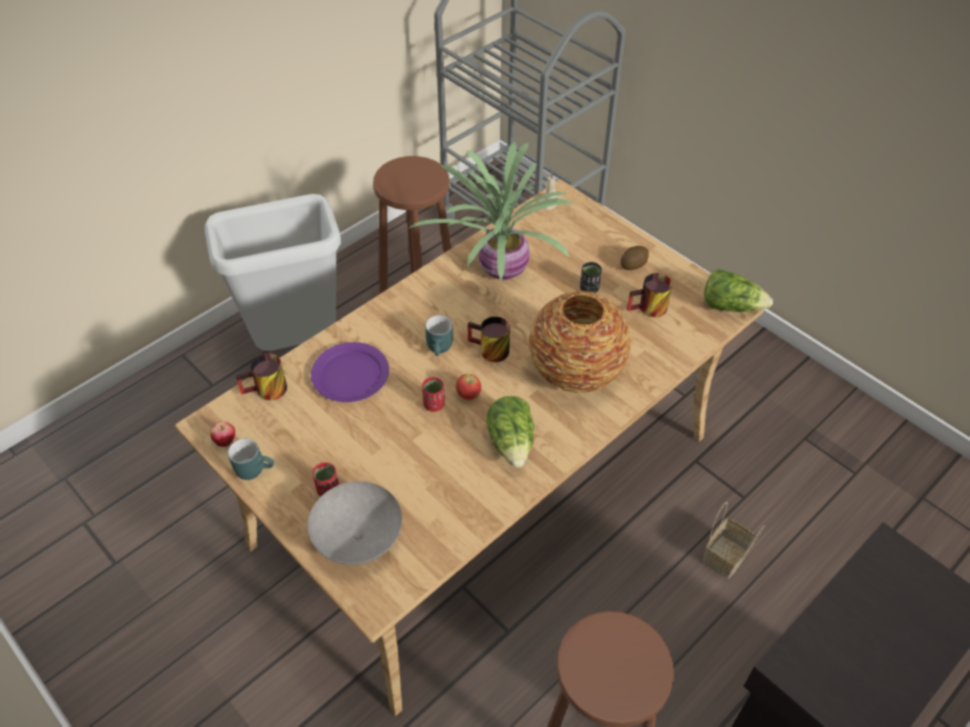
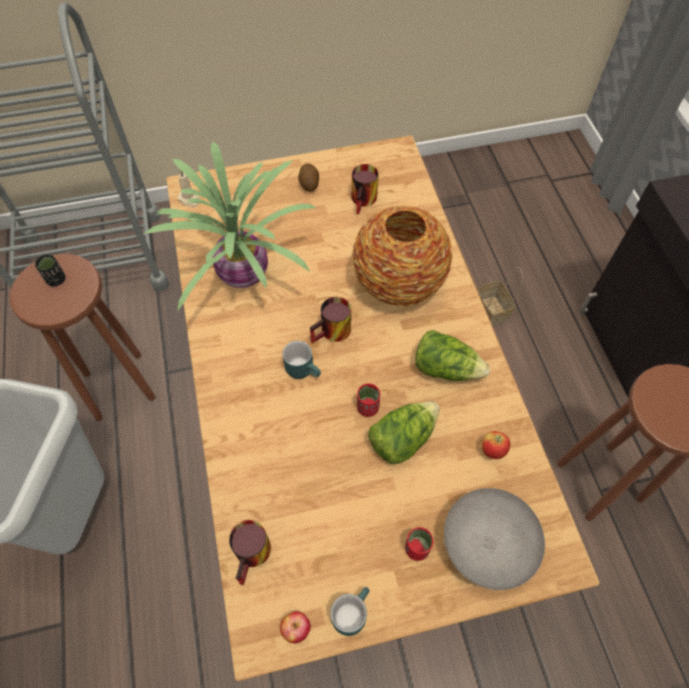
camera: 60 degrees left, 10 degrees up
(351, 375) = (285, 463): purple plate -> none
(468, 395) = (374, 374): apple -> apple (492, 450)
(589, 288) = (313, 226): black cup -> black cup (56, 279)
(731, 306) = (396, 151): lettuce -> lettuce (402, 438)

